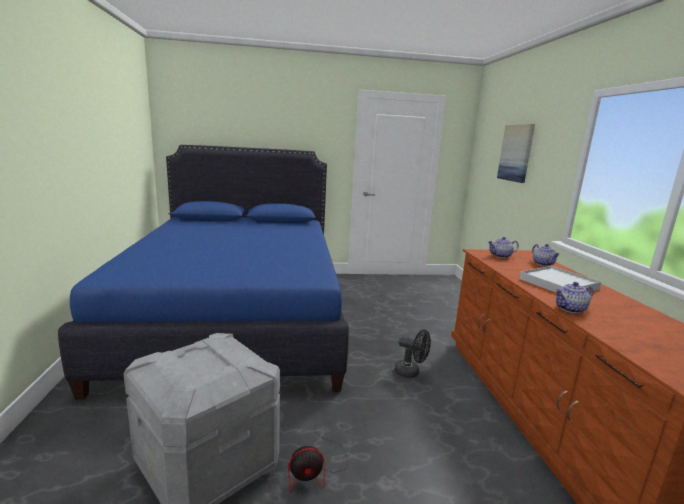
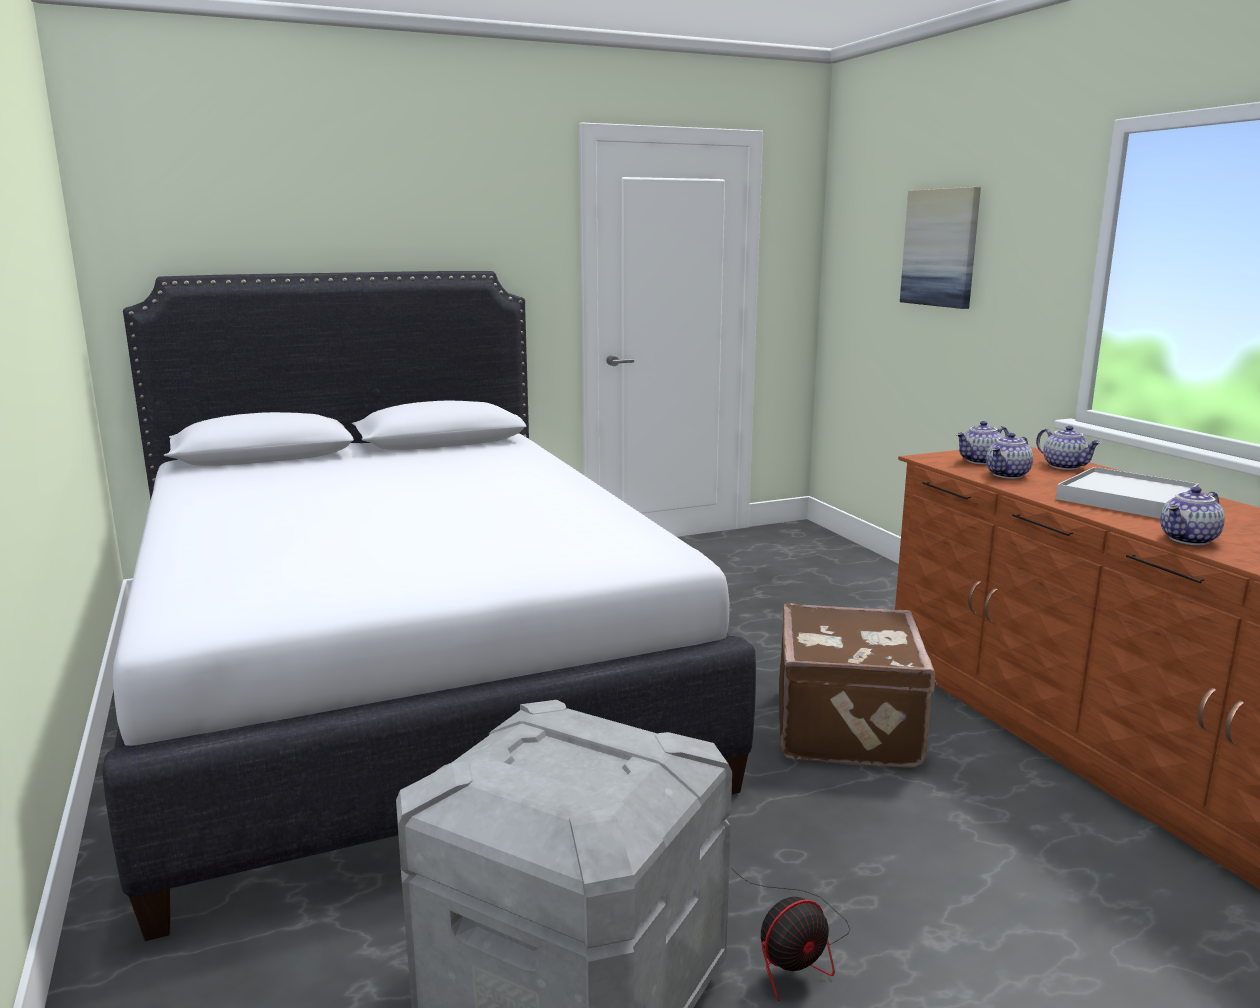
camera: 15 degrees left, 0 degrees up
(237, 316) = (400, 680): blue bed -> white bed
(411, 372) = (849, 727): black fan -> brown suitcase
(507, 264) = (1008, 475): none -> teapot

